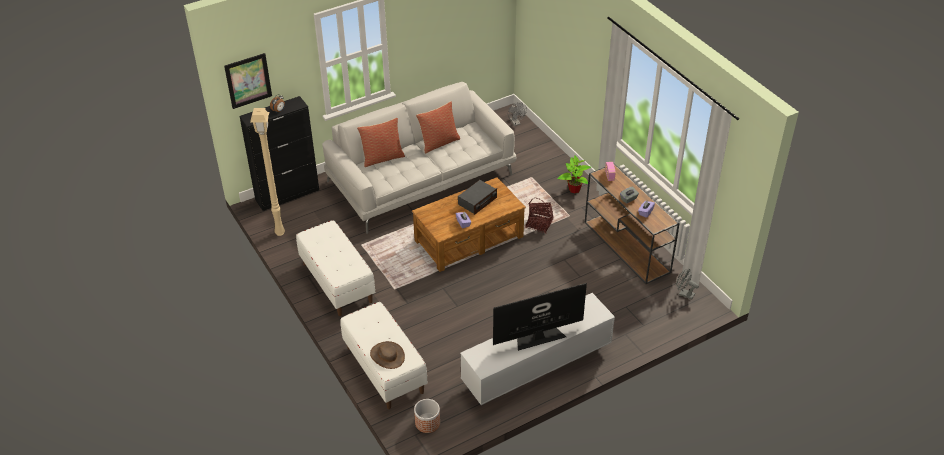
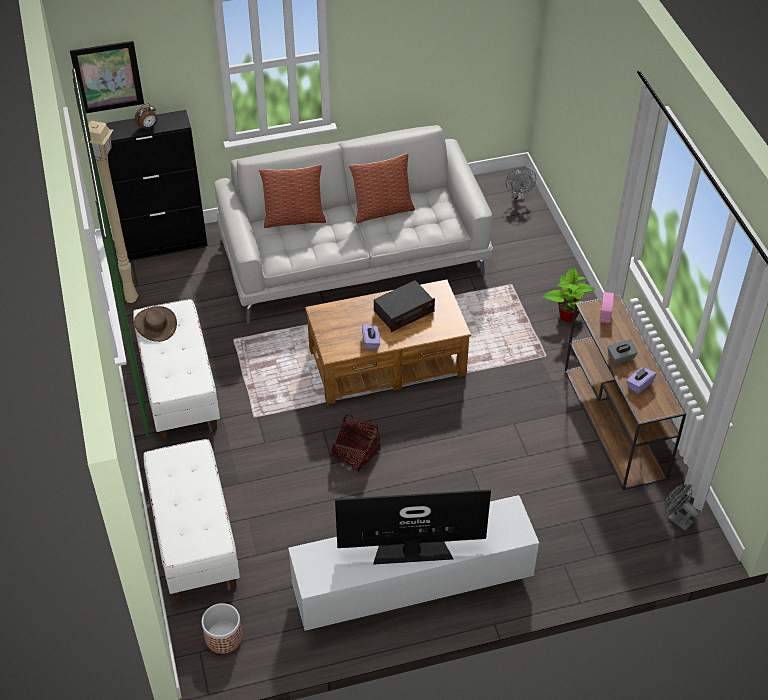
camera: 15 degrees right, 5 degrees up
(387, 356) = (185, 527): brown hat -> brown hat (156, 324)
(539, 224) = (496, 359): basket -> basket (356, 453)

